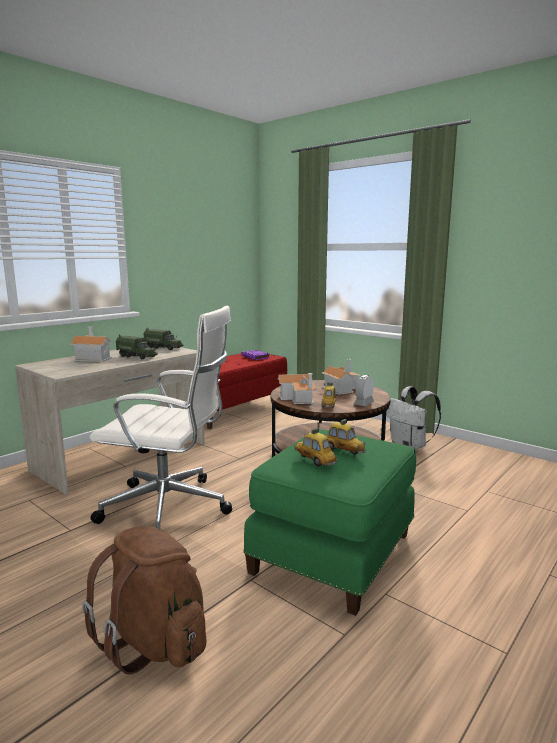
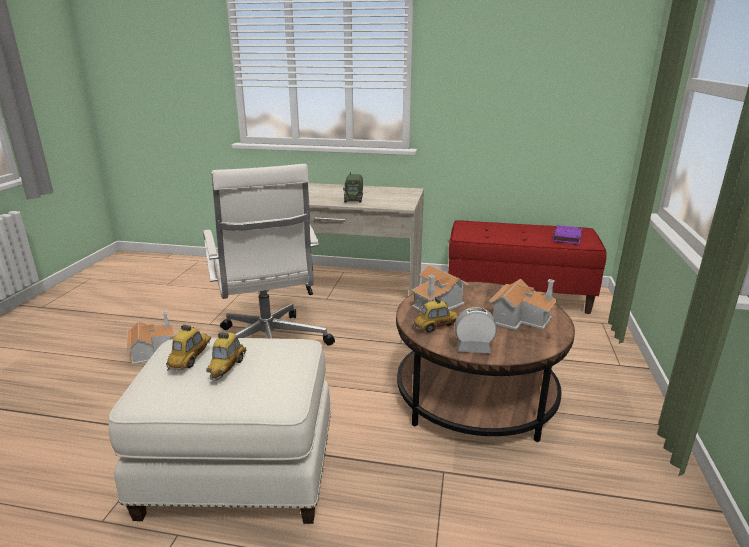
camera: 60 degrees right, 10 degrees up
(93, 357) = (329, 189): toy house -> toy house (152, 350)
(155, 641) = (80, 417): brown backpack -> none
(164, 348) = (404, 195): toy truck -> none
(335, 554) = (239, 473): green ottoman -> white ottoman
(410, 446) = (602, 462): white backpack -> none

